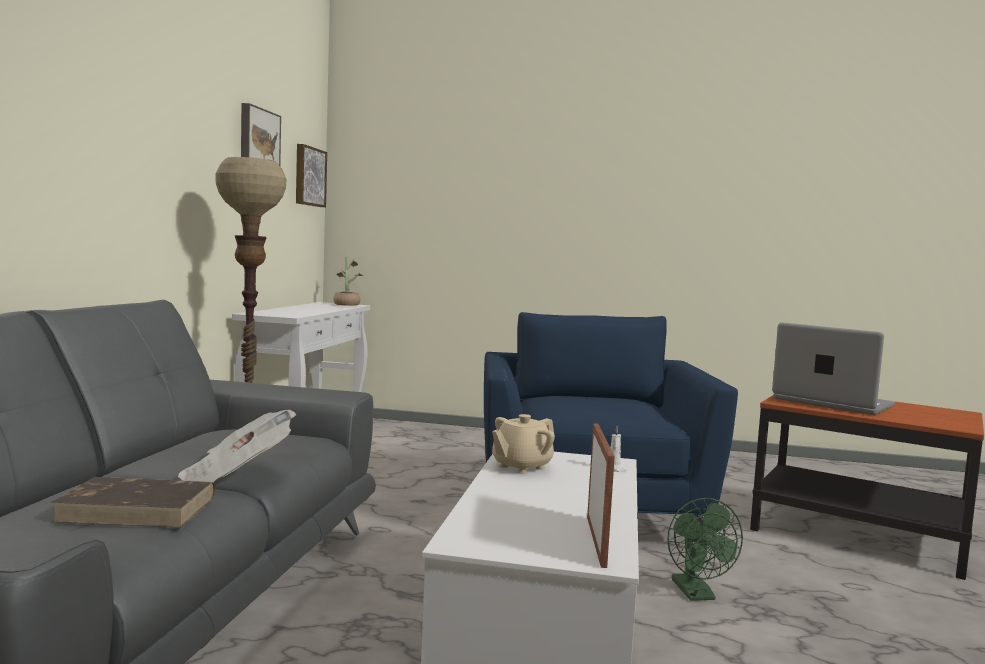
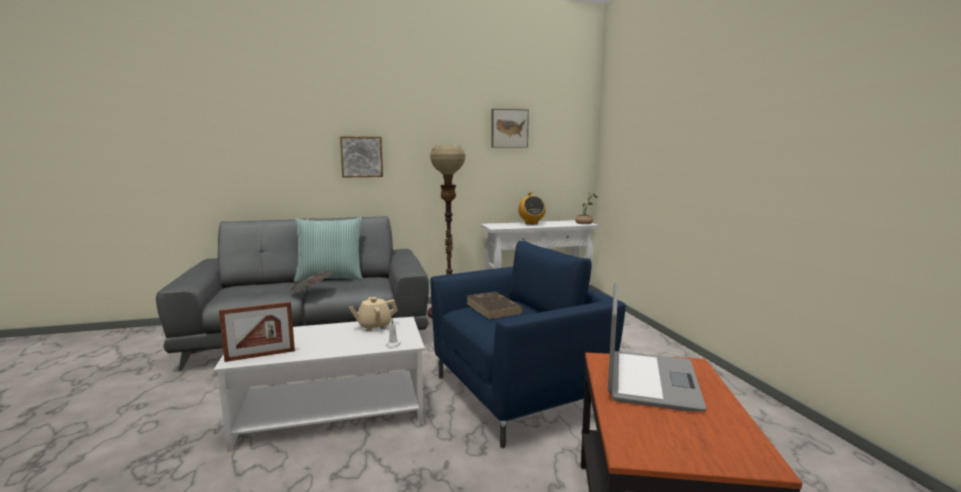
camera: 65 degrees right, 5 degrees up
(139, 509) = (264, 292): brown book -> brown book (493, 308)
(145, 454) = (330, 278): none -> pillow
(295, 309) = (531, 223): none -> radio
(308, 176) = (571, 140): picture -> picture (361, 157)
(521, 467) = (374, 326): beige teapot -> beige teapot turned 45 degrees counterclockwise
(697, 594) = (421, 452): green fan -> none

